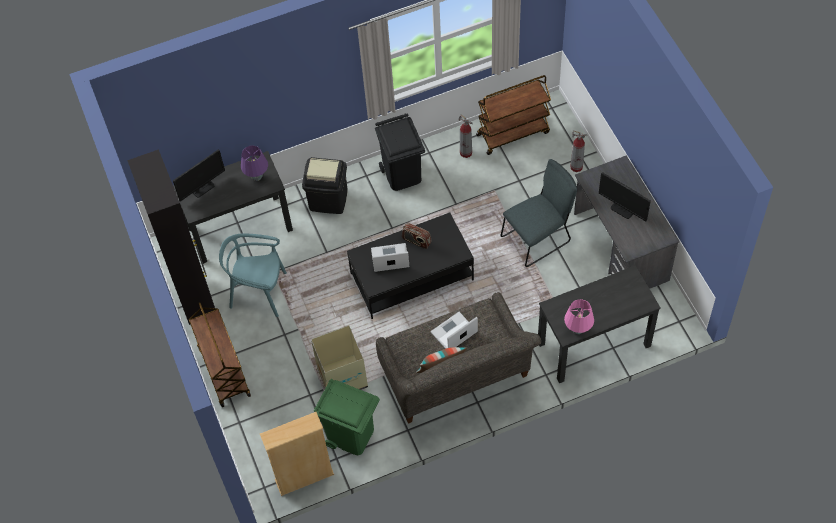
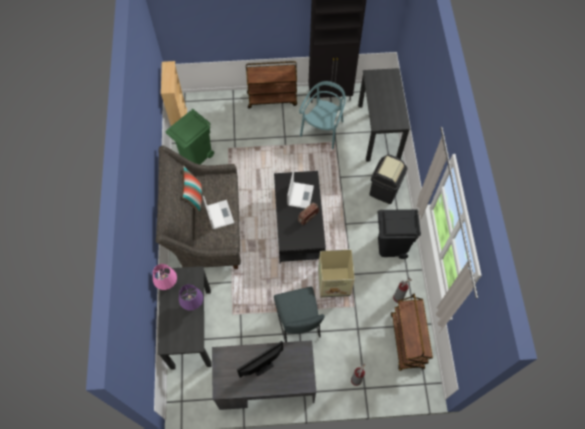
camera: 105 degrees right, 5 degrees up
(202, 187) = (390, 83): monitor -> none
(257, 177) = (388, 117): purple table lamp -> purple table lamp (193, 304)
(342, 377) = (239, 160): cardboard box -> cardboard box (334, 282)

